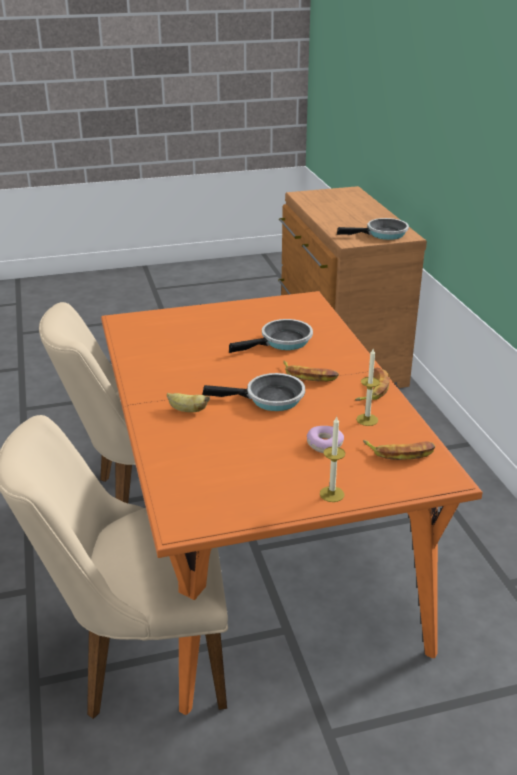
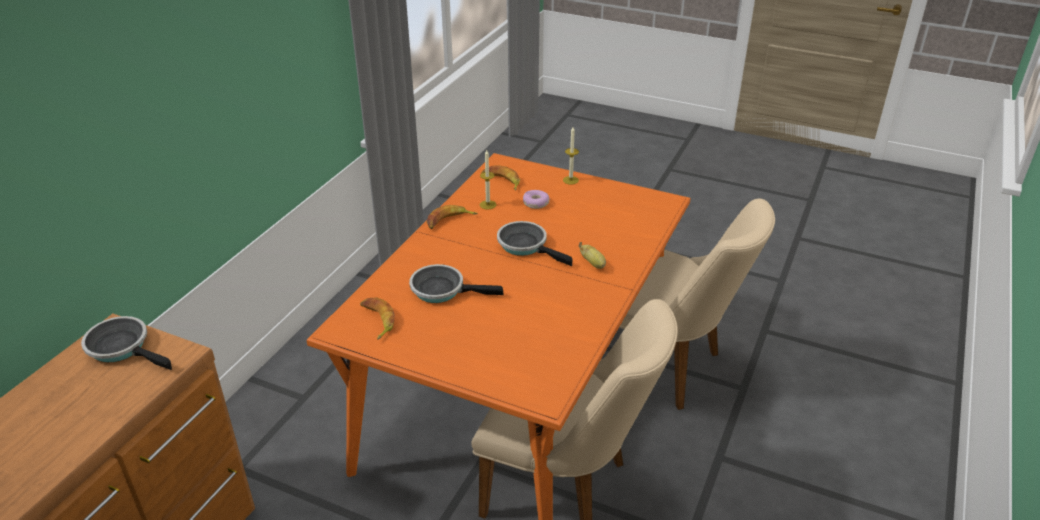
camera: 140 degrees left, 5 degrees up
(309, 375) = (472, 250): banana -> banana (377, 320)

